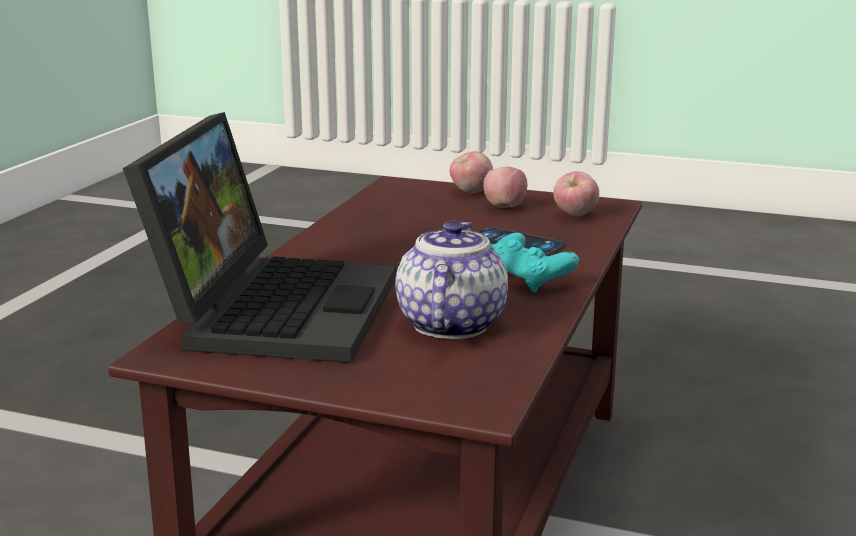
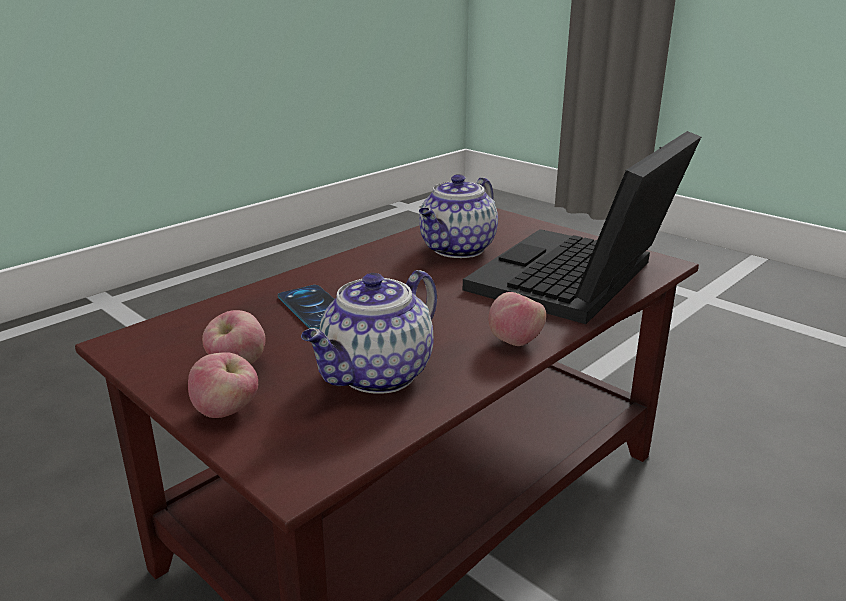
camera: 155 degrees left, 5 degrees up
(402, 217) = (377, 376): none -> teapot
(528, 280) = (362, 269): turquoise game controller -> none
(575, 215) = (193, 332): apple -> apple (515, 341)

